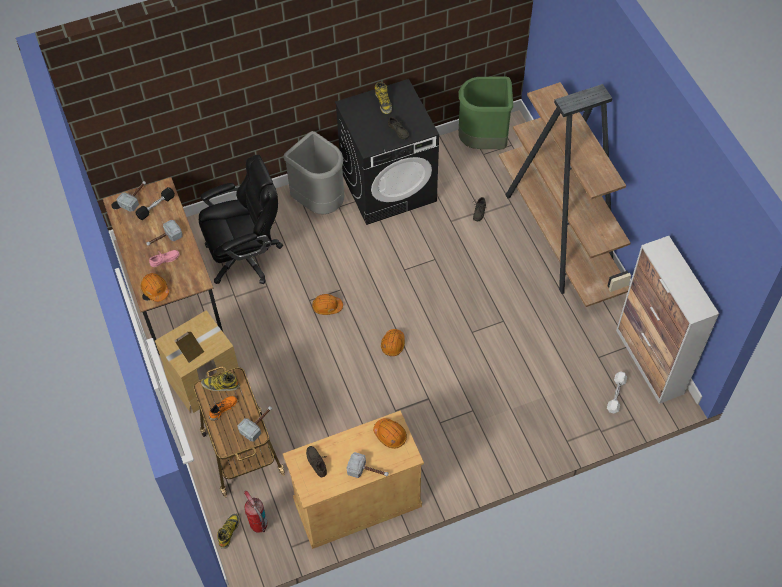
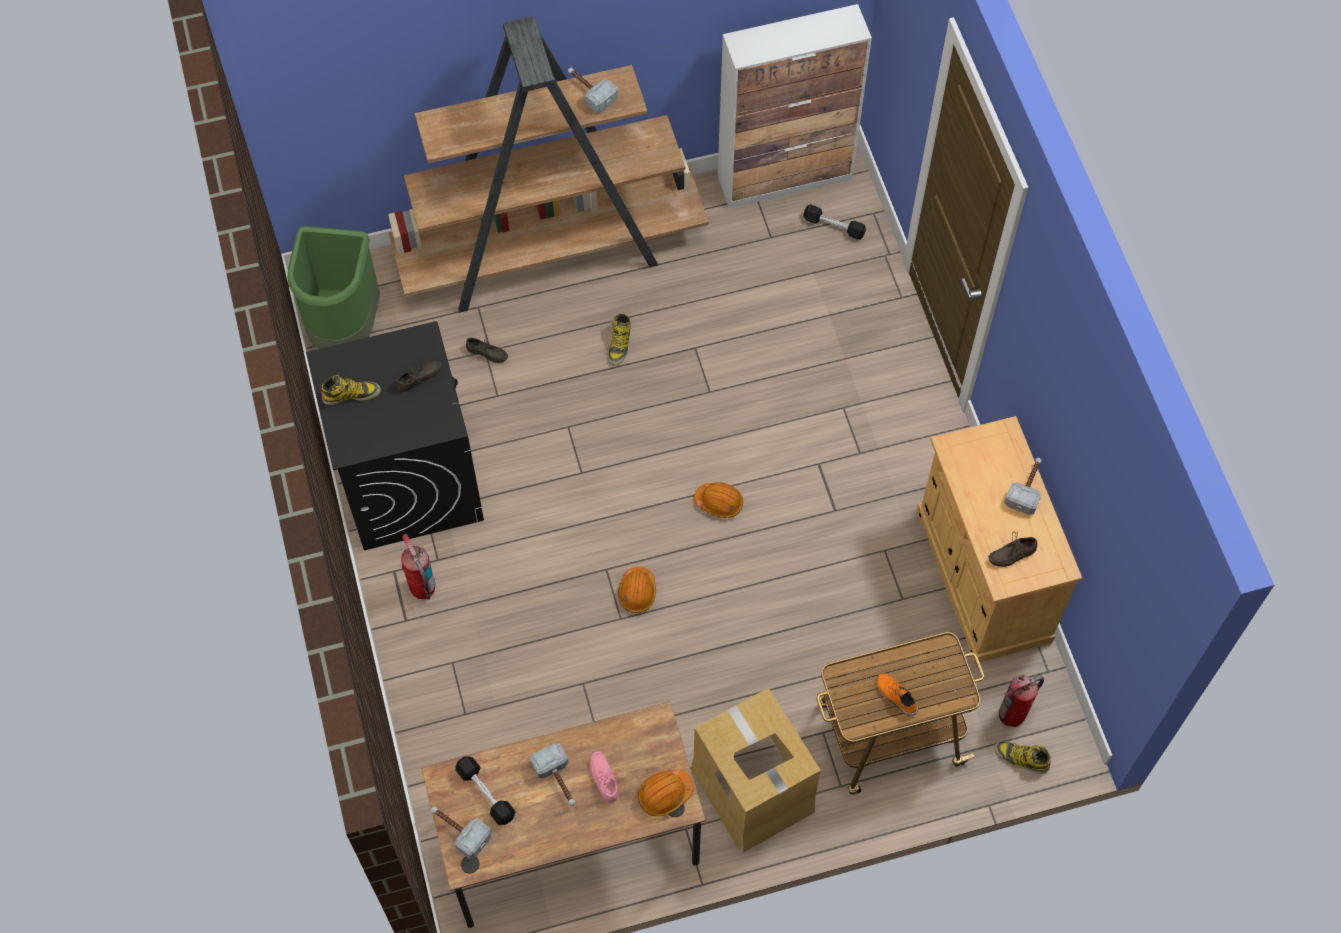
camera: 85 degrees left, 5 degrees up
(220, 385) = (853, 699): boot -> boot (619, 344)
(245, 255) = (515, 715): black office chair -> none
(258, 423) = (925, 646): hammer -> hammer (589, 91)
(320, 202) = (422, 588): grey trash can -> fire extinguisher
(390, 435) = (971, 454): orange hard hat -> none
(616, 395) = (834, 226): white dumbbell -> black dumbbell

